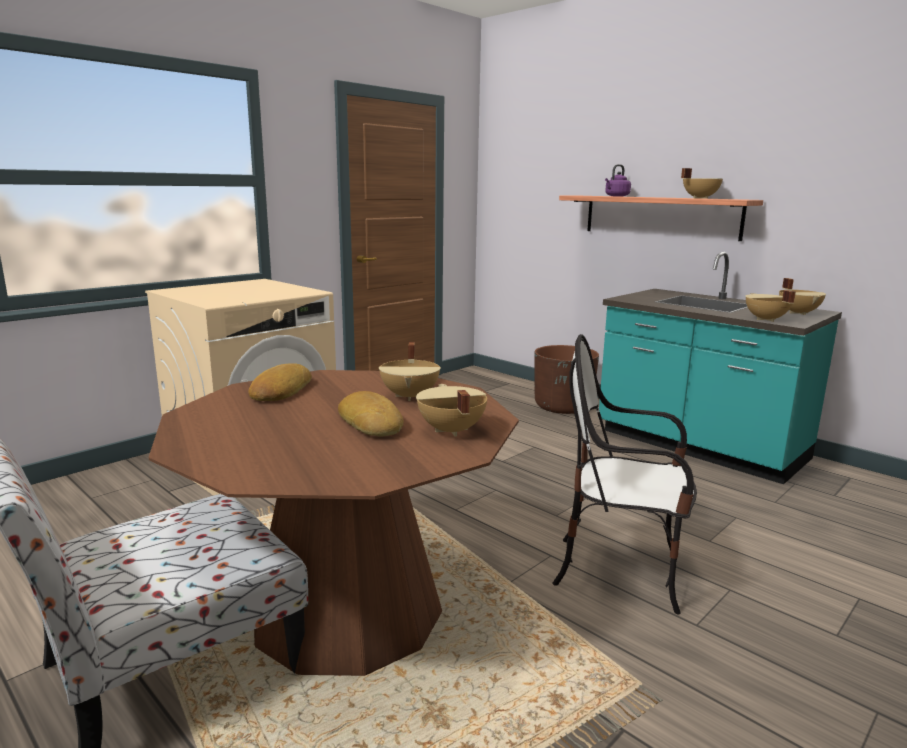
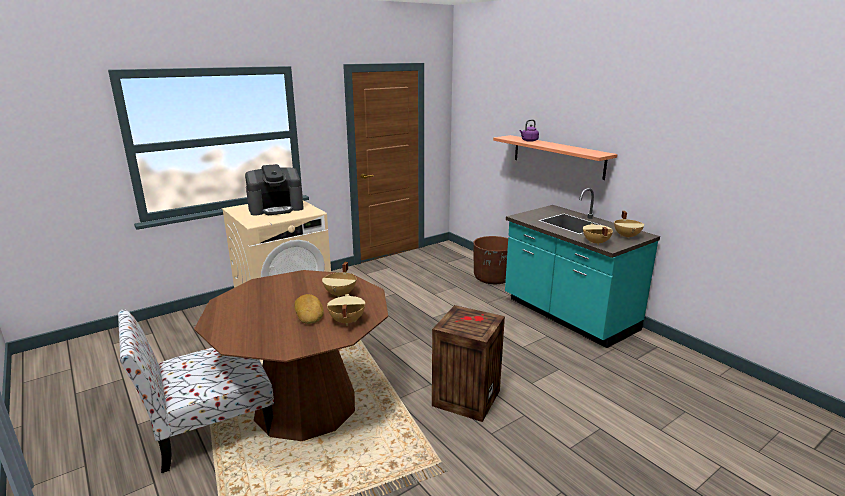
camera: 10 degrees right, 5 degrees up
(243, 289) = (276, 208): none -> coffee machine
(279, 391) = (274, 286): bread -> none
(619, 570) = (465, 397): chair -> crate
(699, 198) = (576, 150): beige cooking pot -> none

